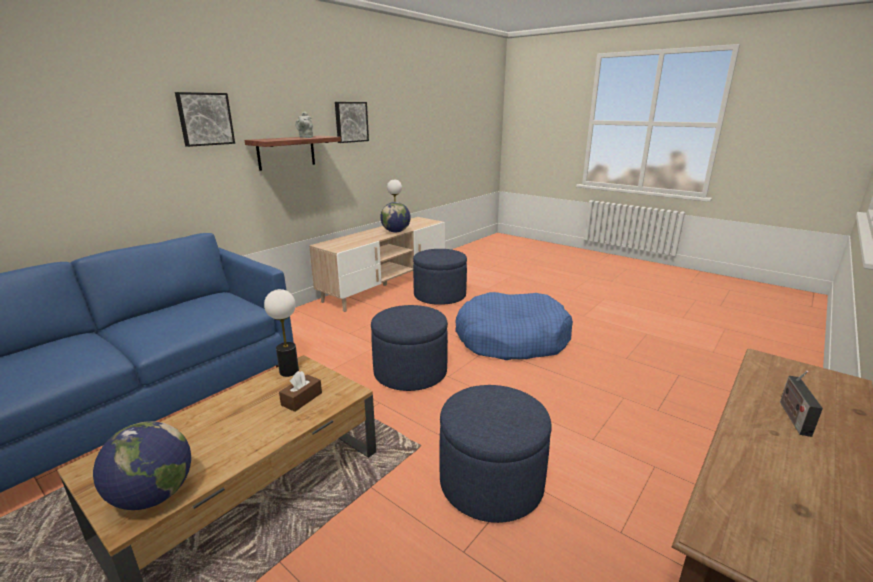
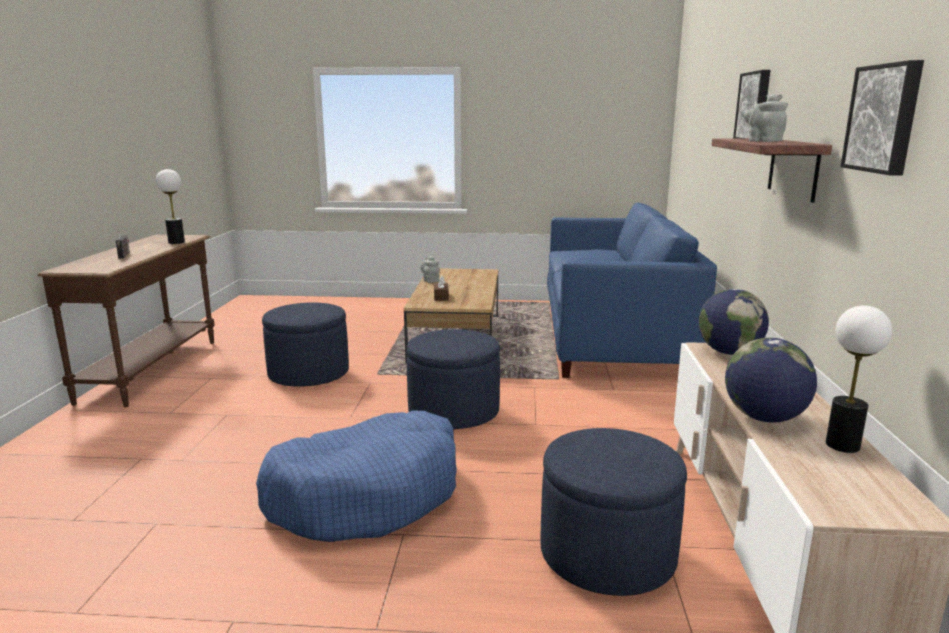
camera: 145 degrees right, 5 degrees down
(153, 496) = (441, 273): globe -> globe (729, 352)
(226, 464) = (430, 280): none -> grey teapot
(289, 371) = (478, 302): table lamp -> table lamp (176, 242)

